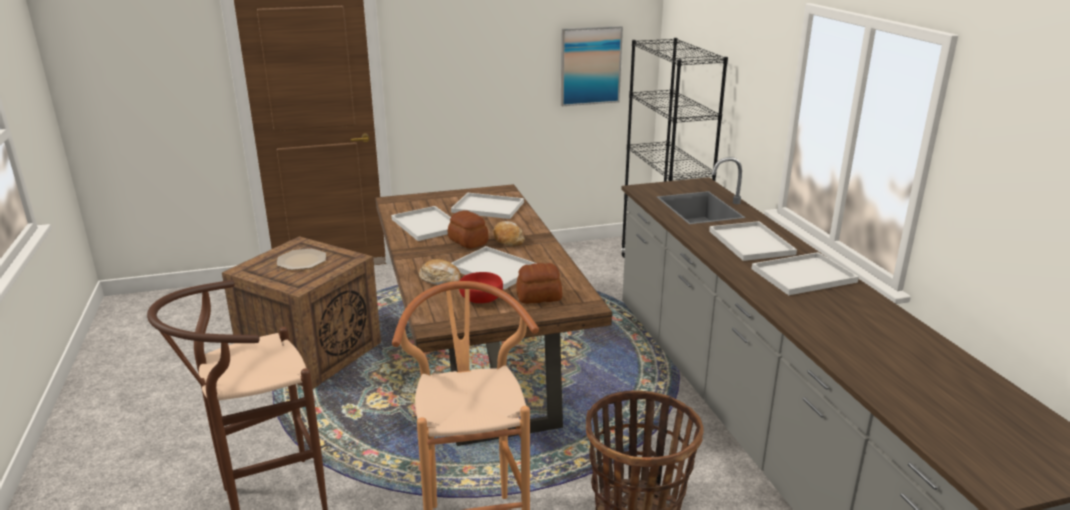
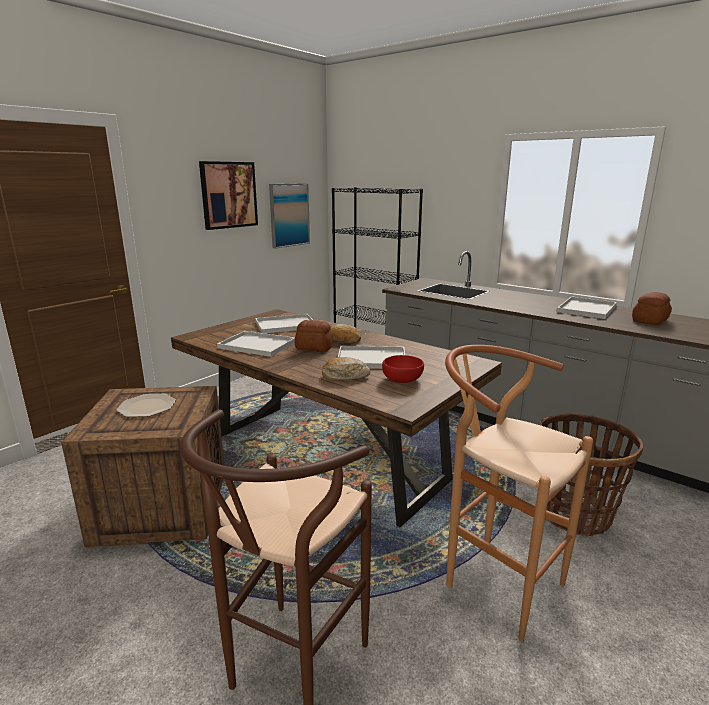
camera: 35 degrees left, 5 degrees down
(502, 42) = (228, 195): none -> picture
(538, 296) = (438, 367): bread -> bread (649, 320)
(752, 243) = (525, 301): white tray -> none

